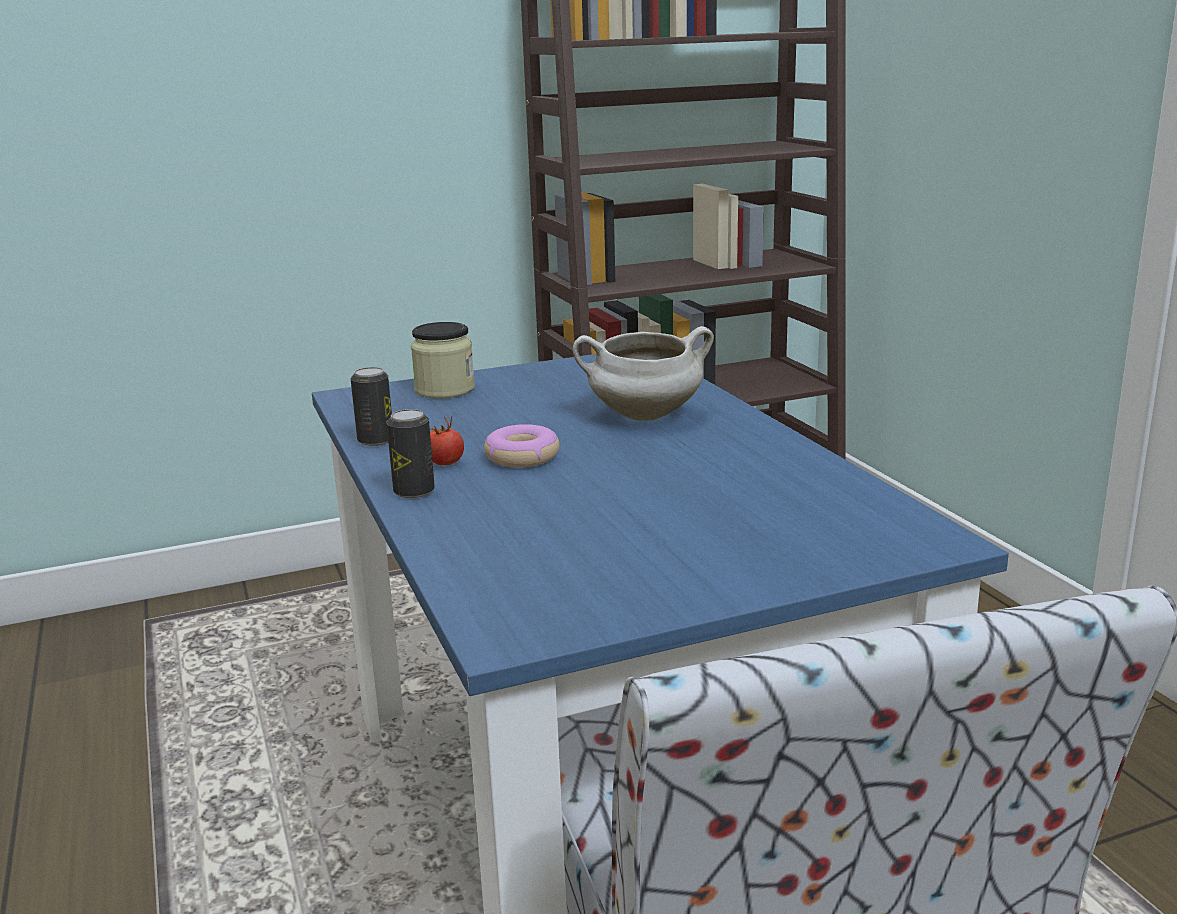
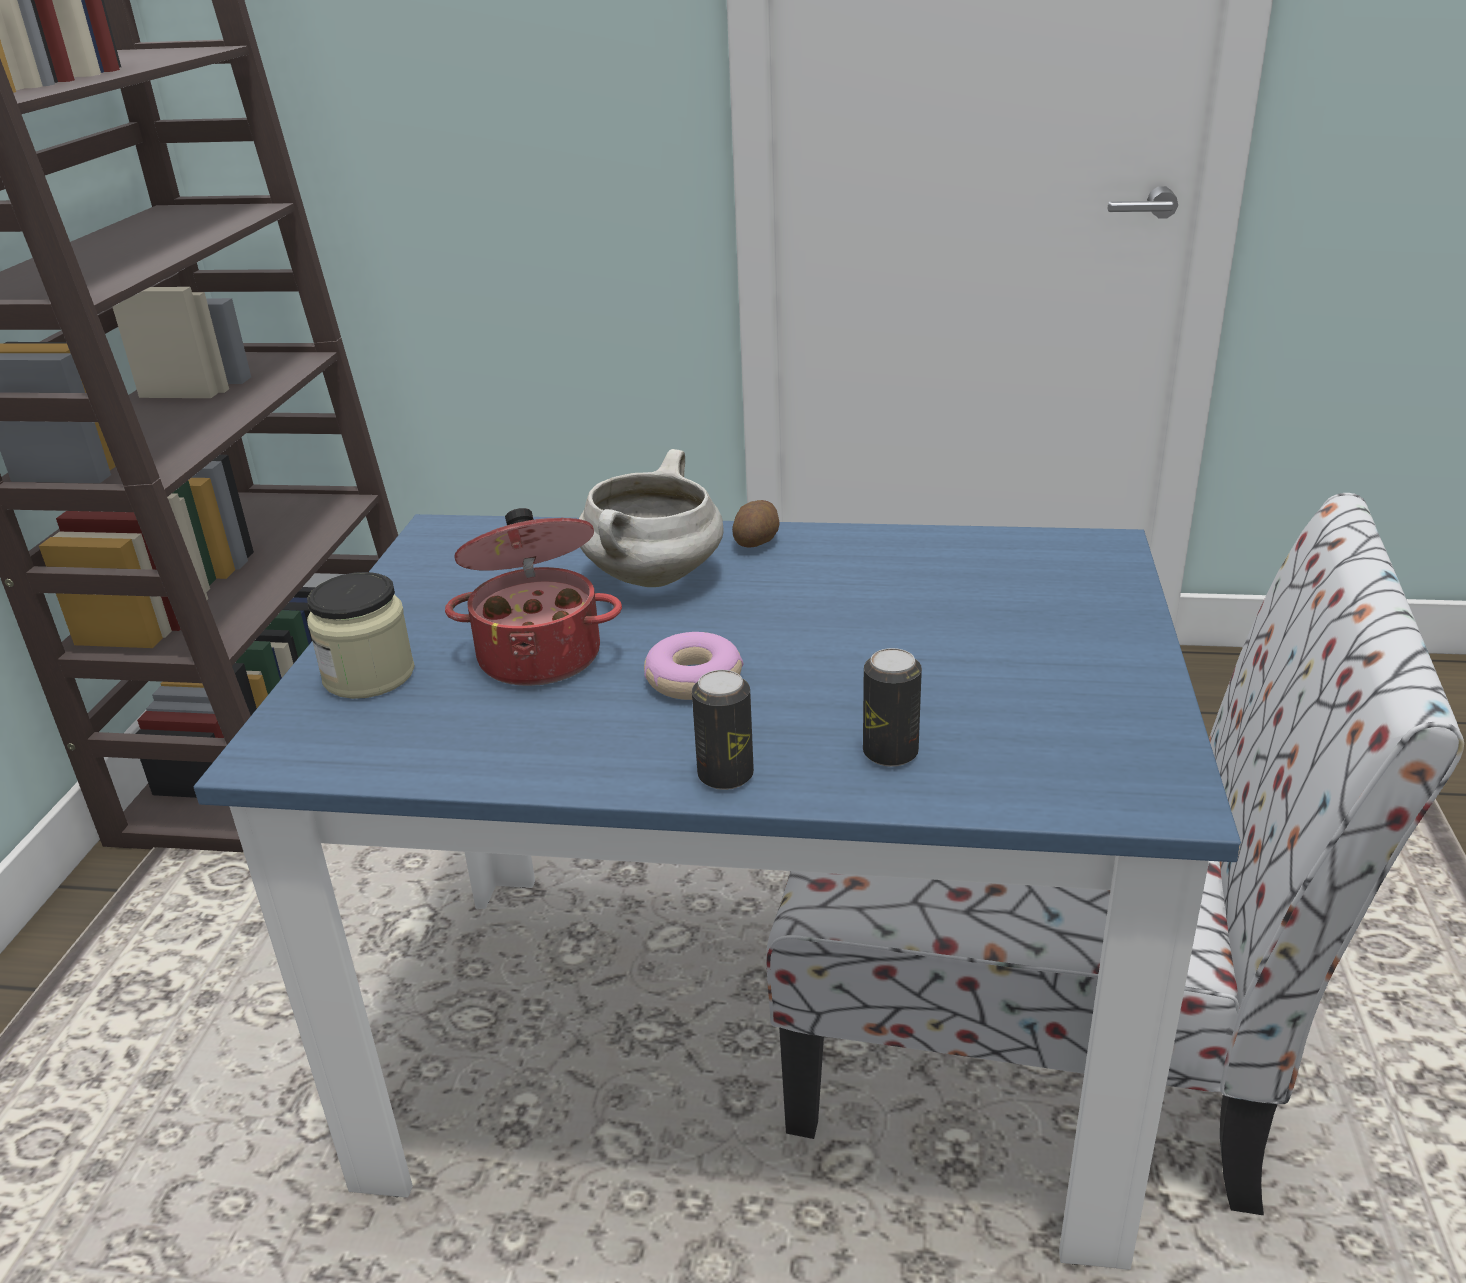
camera: 60 degrees left, 10 degrees up
(376, 440) = (502, 768): can -> can (890, 753)
(445, 463) = (652, 733): tomato -> none
(509, 416) = (540, 655): none -> cooking pot
(743, 428) = (757, 541): none -> potato

